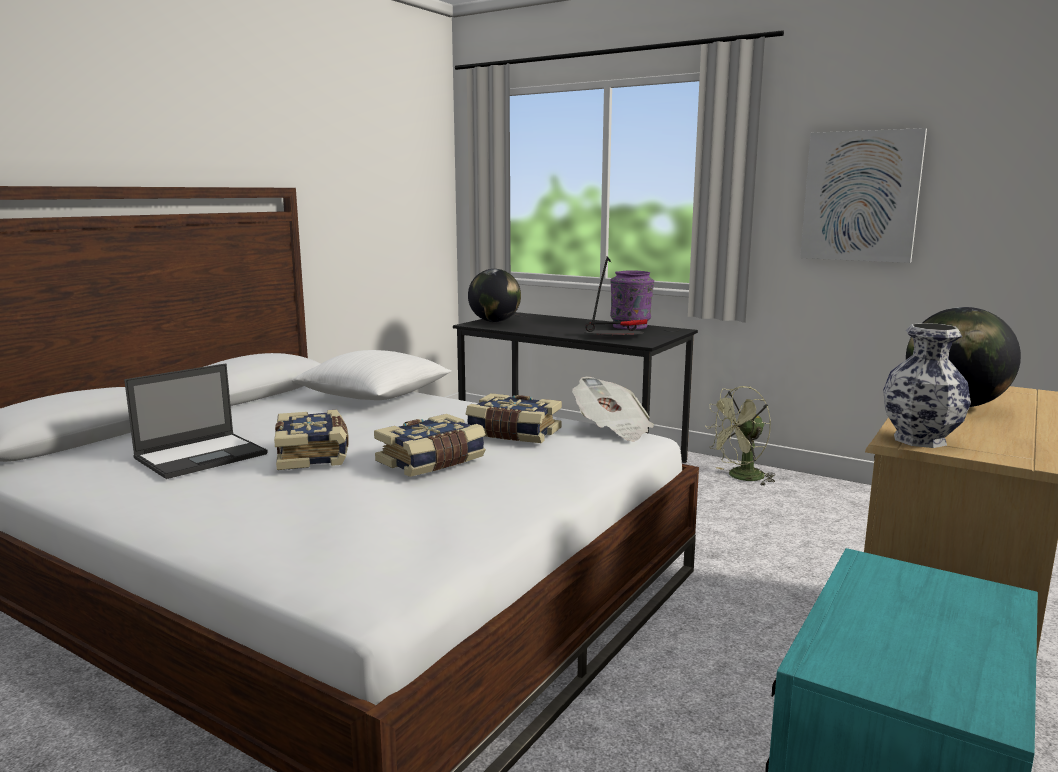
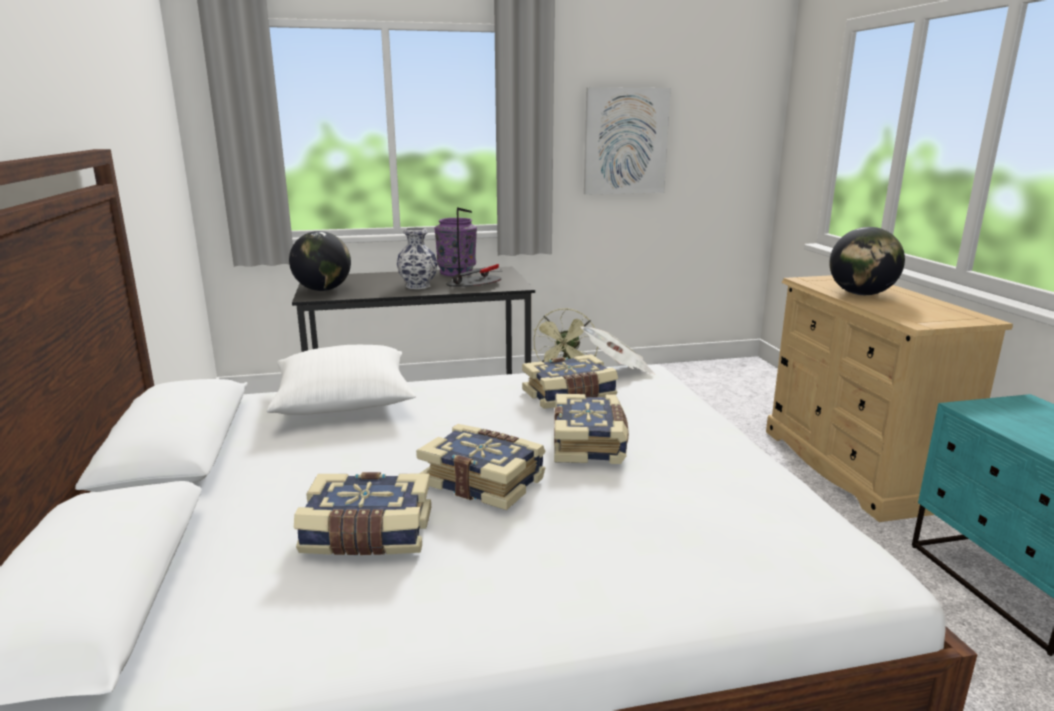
camera: 45 degrees left, 5 degrees up
(202, 456) = (367, 535): laptop -> book
(919, 439) = (921, 320): vase -> vase (417, 286)

